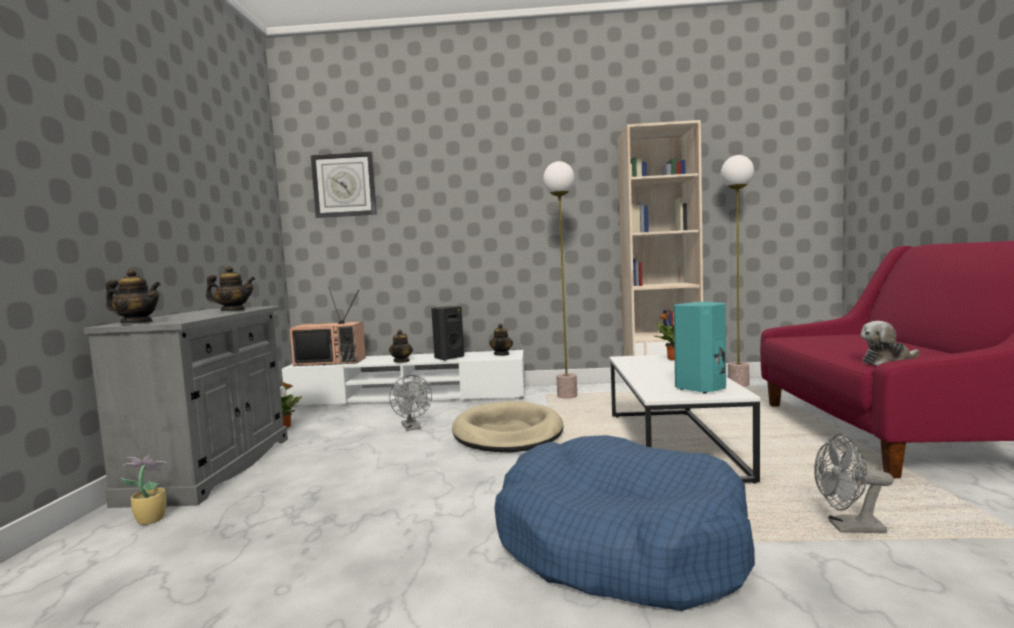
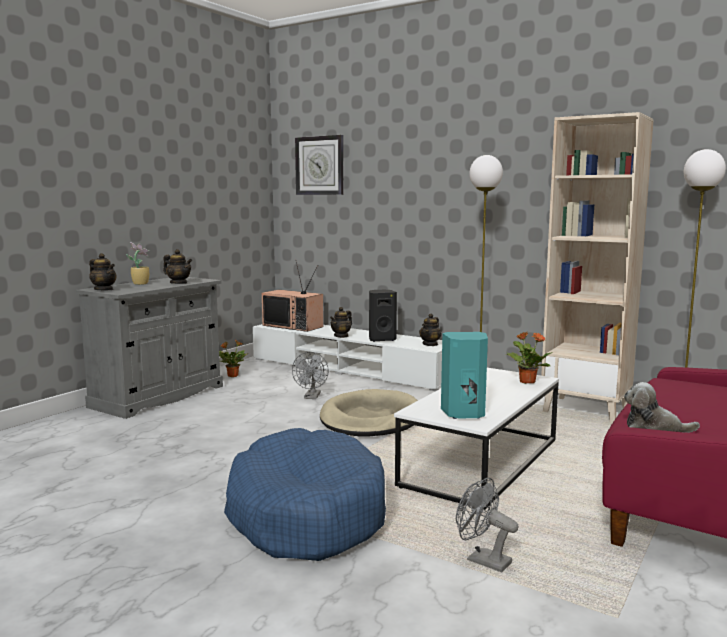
camera: 30 degrees right, 5 degrees up
(150, 520) = (96, 420): potted plant -> potted plant (140, 283)

